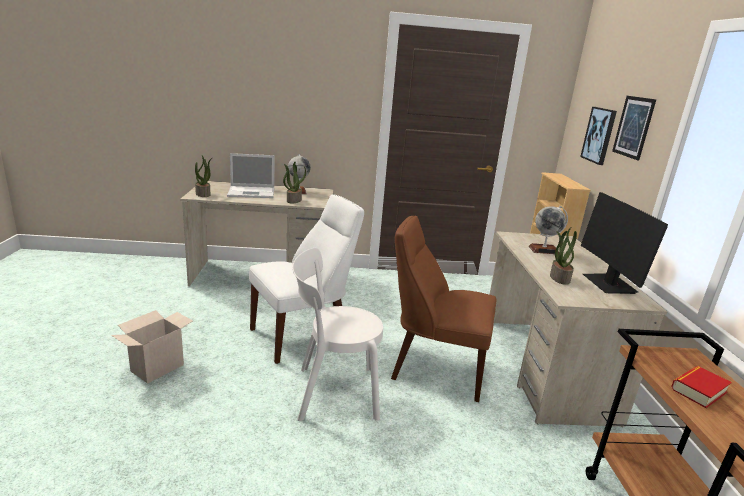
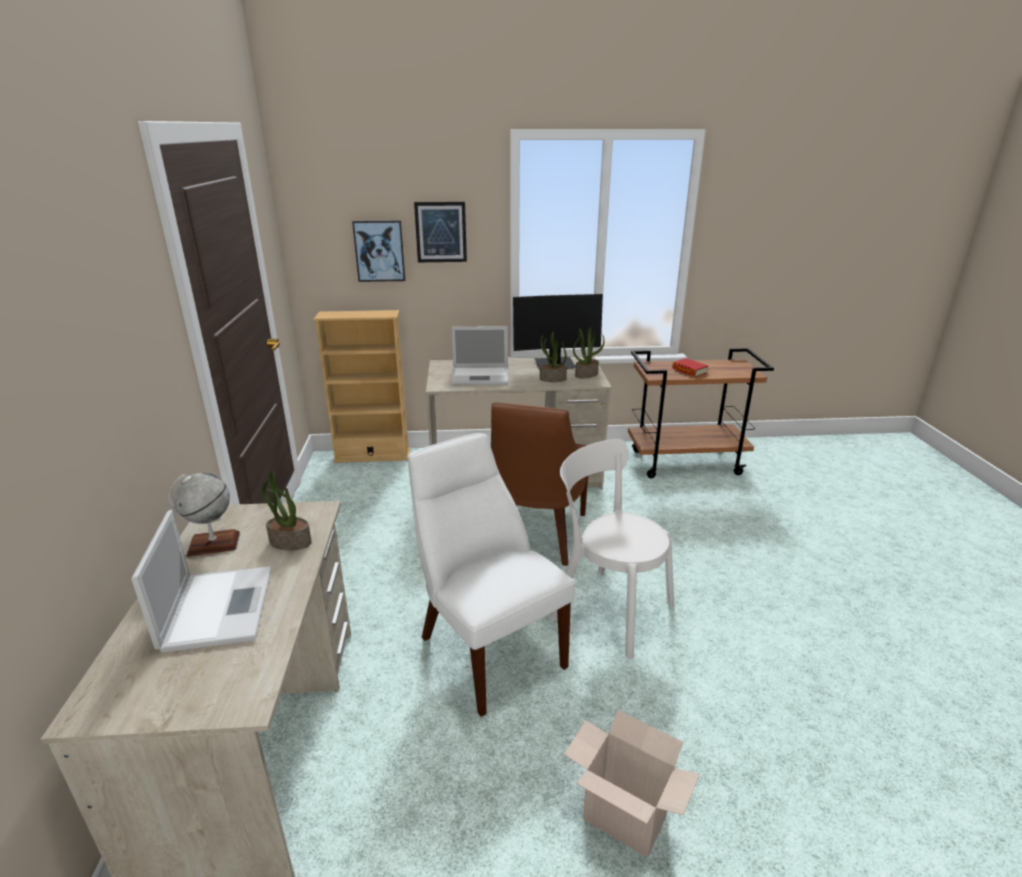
camera: 90 degrees left, 5 degrees up
(203, 194) = (227, 688): potted plant -> potted plant (586, 374)
(332, 392) = (607, 609): white chair -> white chair turned 135 degrees clockwise
(544, 250) = (481, 376): globe -> laptop

